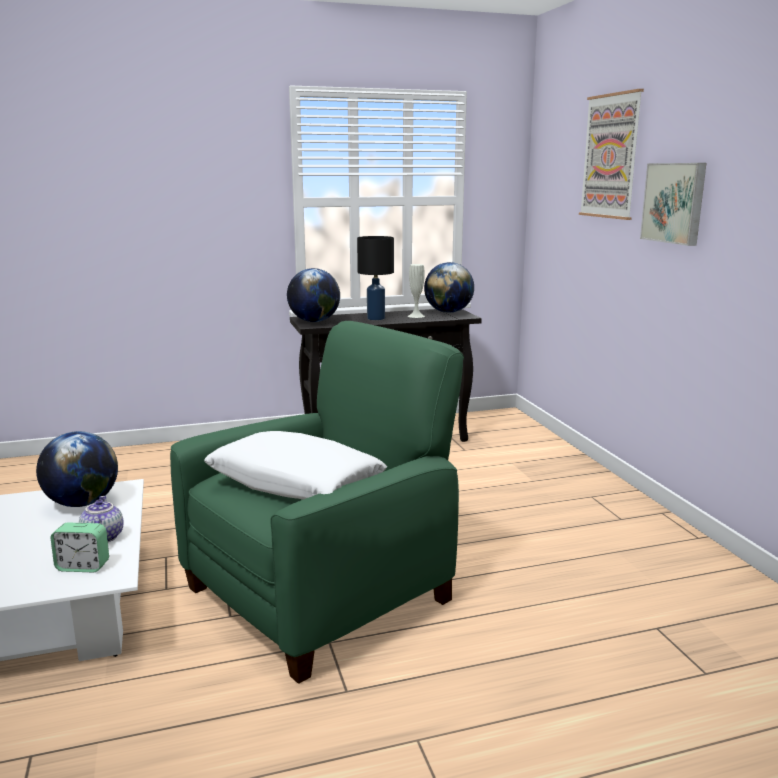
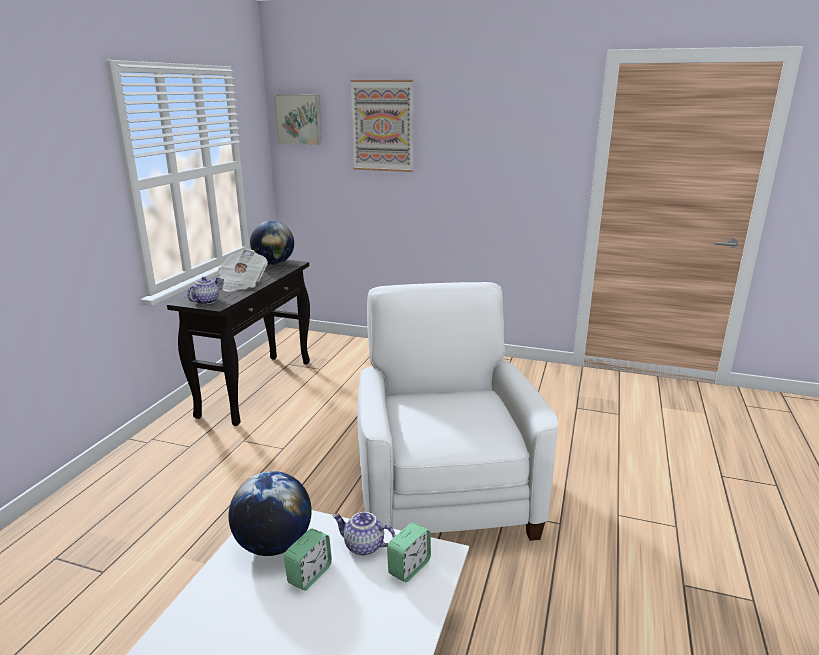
camera: 55 degrees left, 5 degrees up
(50, 528) = (309, 575): none -> alarm clock
(295, 482) = (461, 417): white pillow -> none
(314, 321) = (206, 301): globe -> teapot
(322, 592) = (444, 494): green armchair -> white armchair
(375, 318) = (242, 284): black table lamp -> newspaper
(416, 316) = (263, 273): white vase -> none
(675, 203) = (456, 159): picture -> picture (299, 119)

